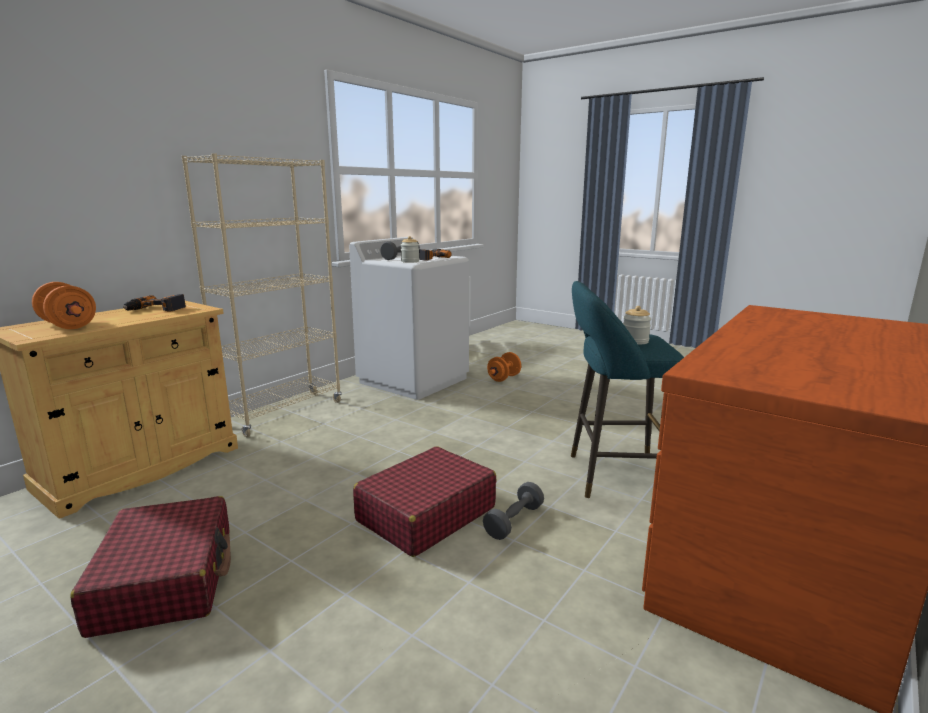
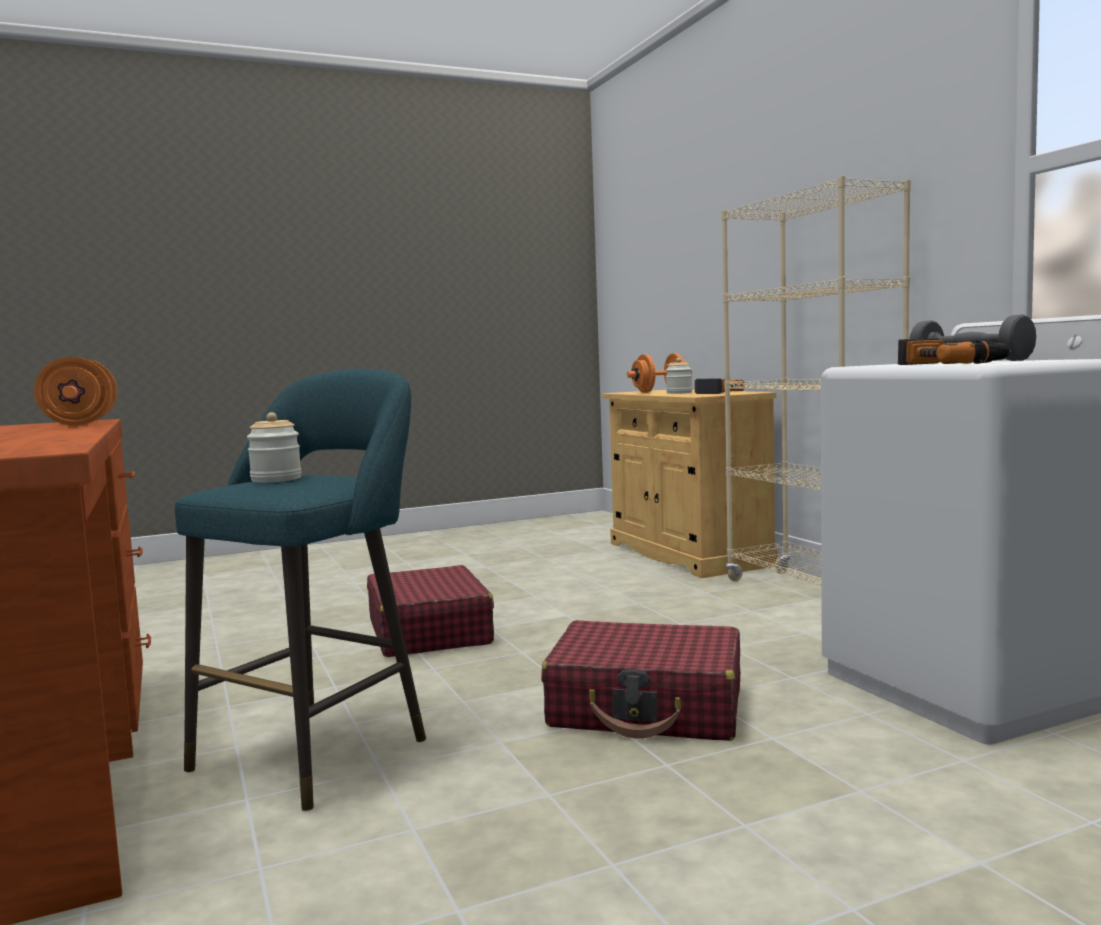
camera: 120 degrees right, 10 degrees down
(166, 579) = (477, 566): red suitcase -> red suitcase (647, 707)
(410, 261) = (884, 364): jar -> jar (679, 393)
(504, 378) = (977, 797): orange dumbbell -> orange dumbbell (80, 423)
(514, 521) = (345, 663): grey dumbbell -> none

